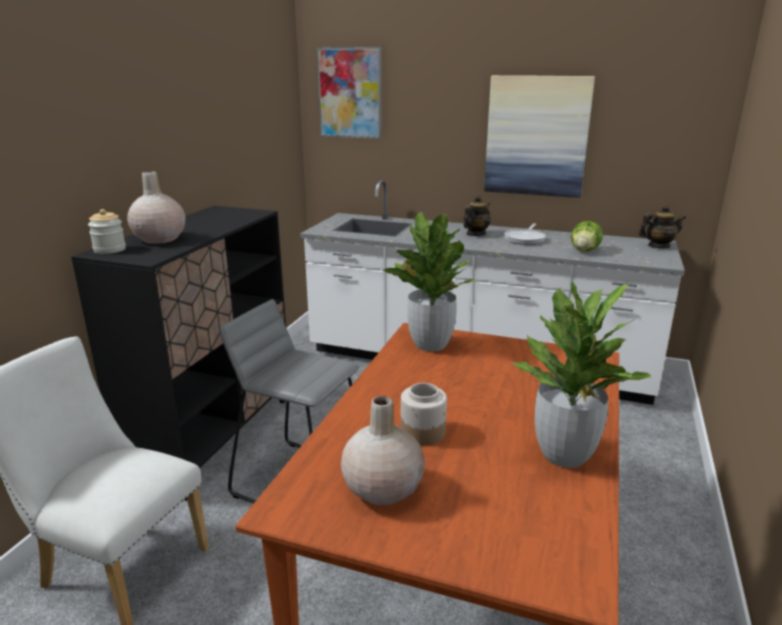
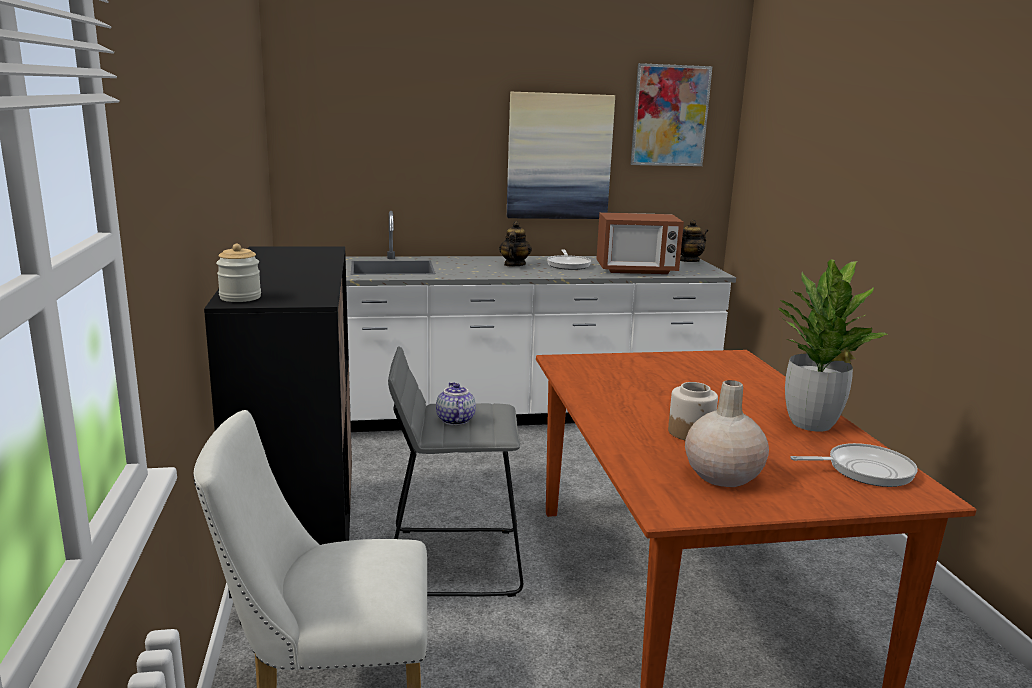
camera: 30 degrees left, 5 degrees down
(159, 239) = (276, 282): beige vase -> none
(291, 368) = (454, 420): none -> teapot
(350, 93) = (338, 108): picture -> picture (670, 116)
(430, 344) = (591, 368): potted plant -> none
(544, 529) = (864, 470): none -> frying pan
(584, 251) = (636, 270): lettuce -> microwave

